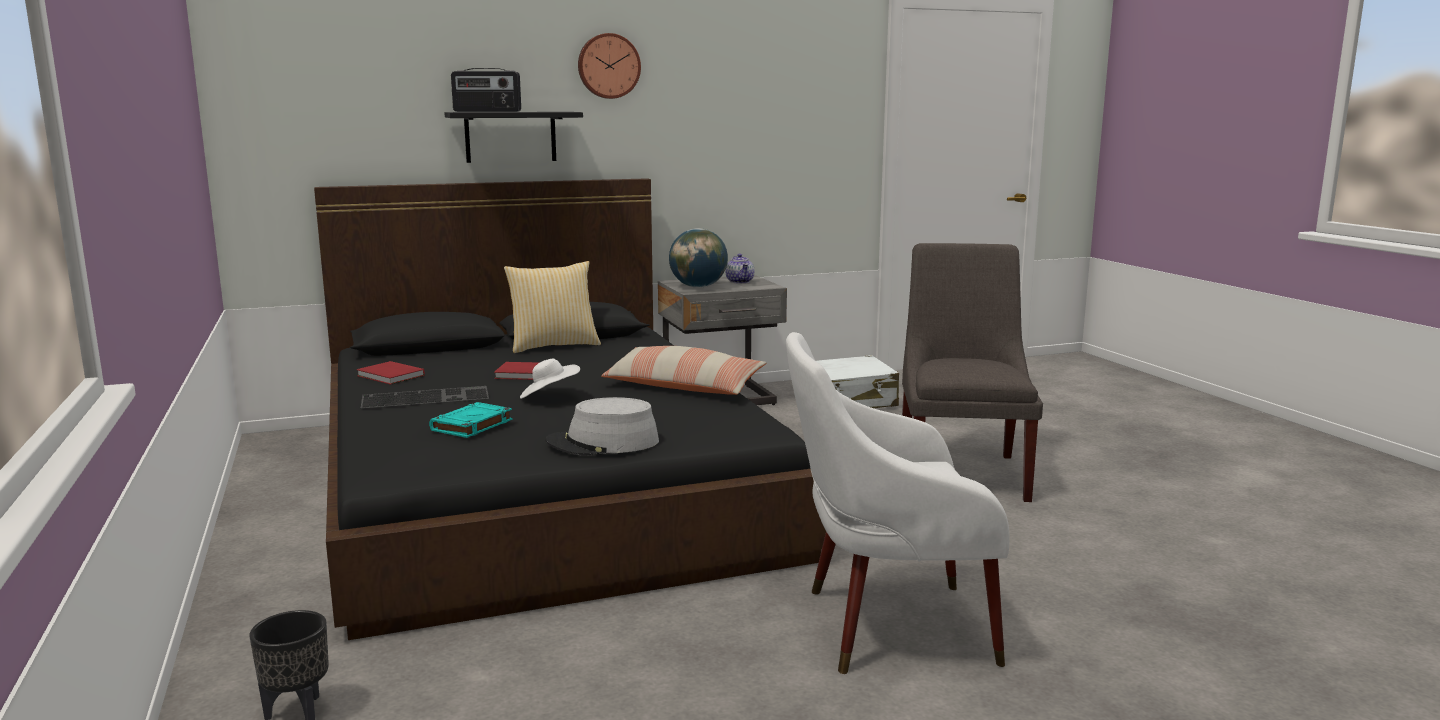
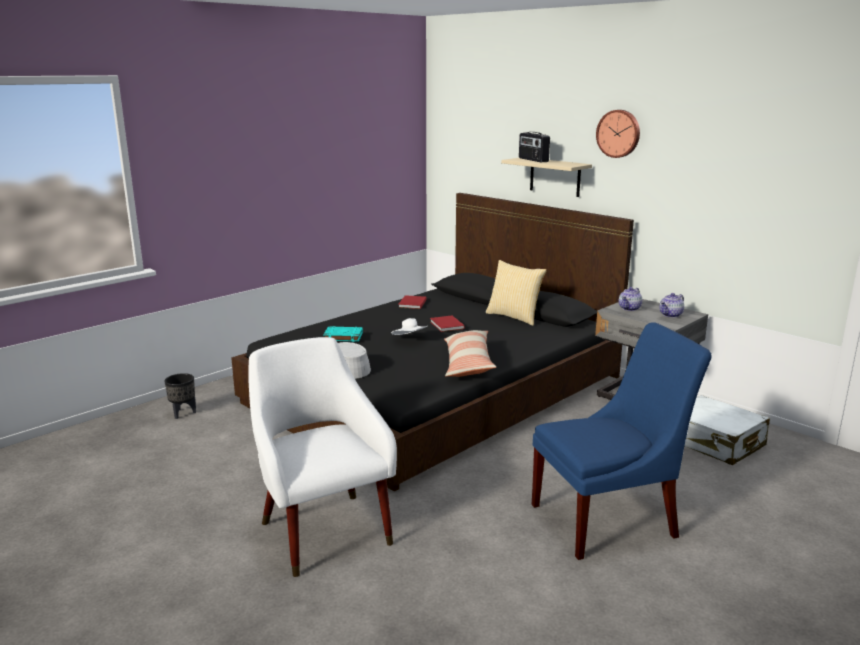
camera: 65 degrees right, 5 degrees up
(427, 397) = (383, 318): keyboard -> none
(510, 137) = (555, 177): black shelf -> beige shelf
(698, 287) = (629, 308): globe -> teapot
(962, 473) = (609, 519): grey chair -> blue chair

